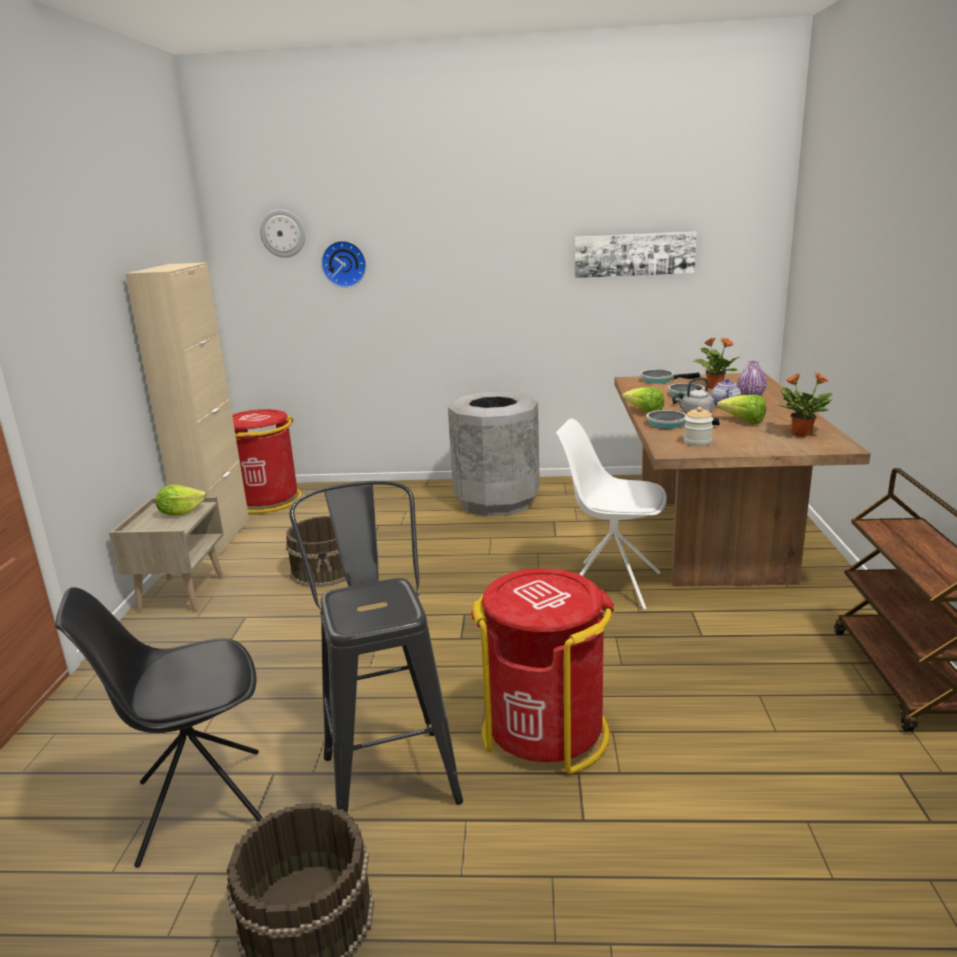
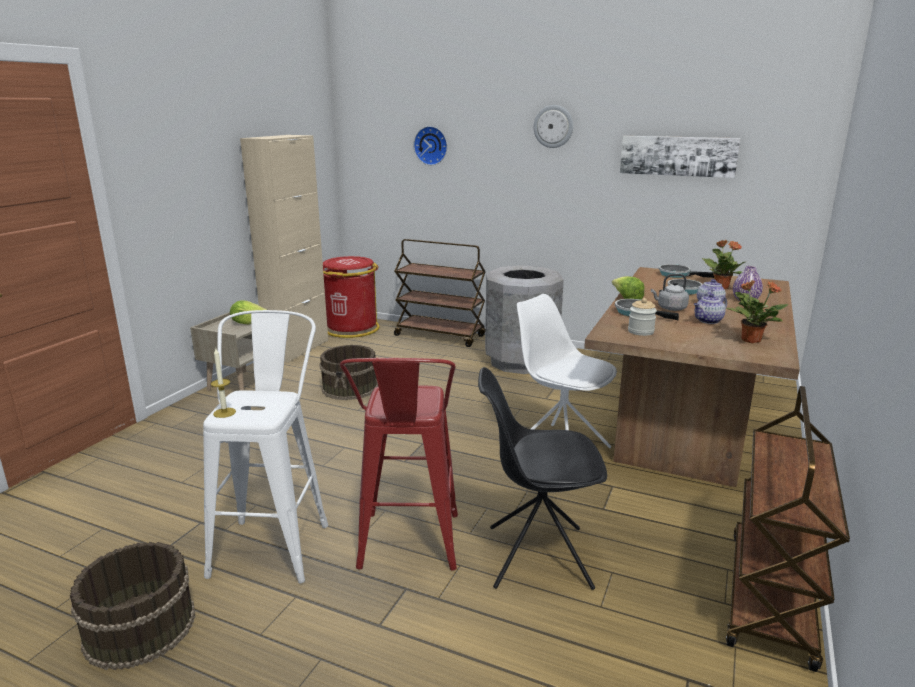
camera: 20 degrees right, 0 degrees up
(198, 806) = (139, 530): black chair -> black chair (536, 556)
(283, 233) = (388, 117): wall clock -> wall clock (553, 126)
(346, 619) = (224, 412): none -> candle
(383, 490) = (440, 336): none -> brown cart
(388, 767) = (275, 541): black stool -> white stool
(545, 731) = (408, 549): red trash can -> red stool
(743, 421) = (708, 321): lettuce -> teapot

